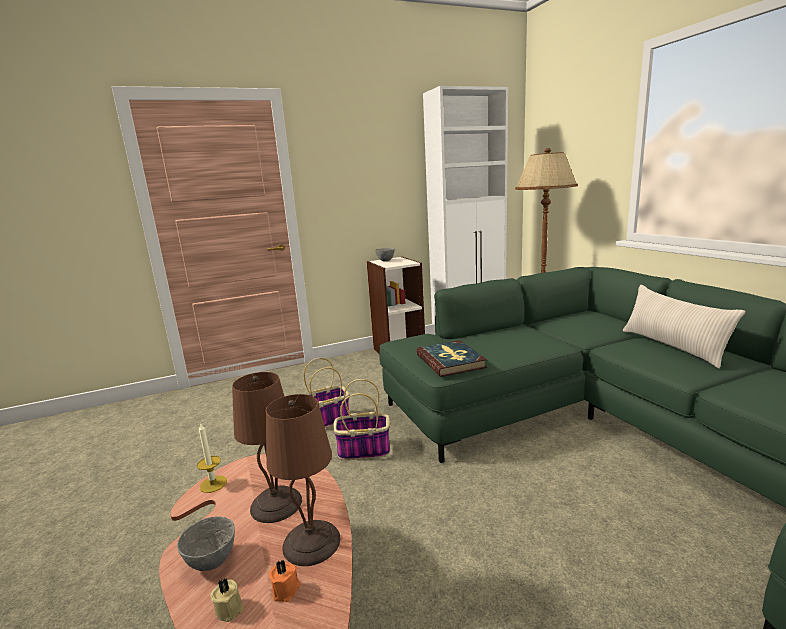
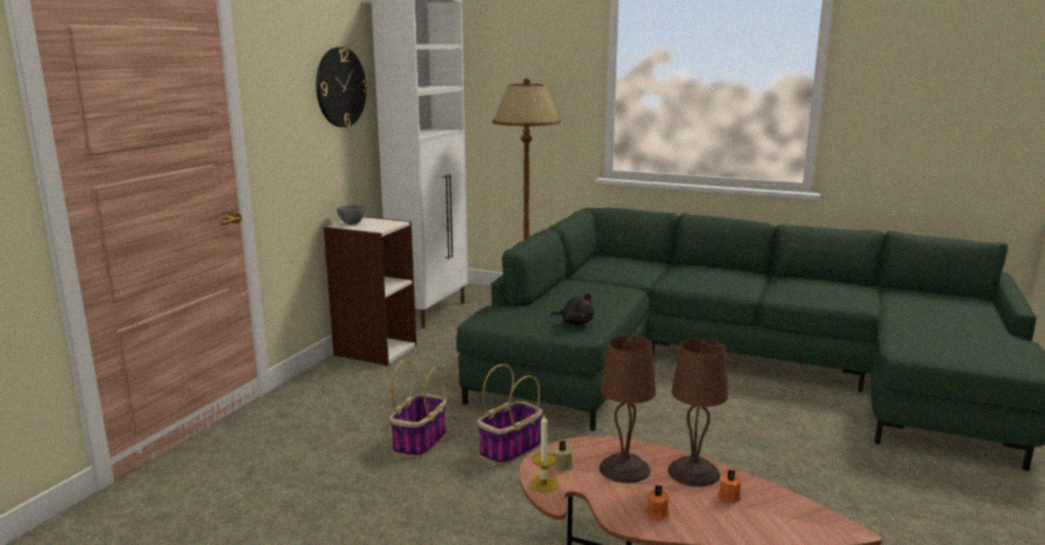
camera: 45 degrees left, 0 degrees up
(211, 562) = (656, 513): grey bowl -> orange candle
(230, 608) = (718, 520): beige candle -> beige candle (561, 466)
(389, 164) = (340, 87): none -> wall clock
(450, 361) = (575, 322): book -> black plush toy
(672, 346) = (706, 273): beige pillow -> none

